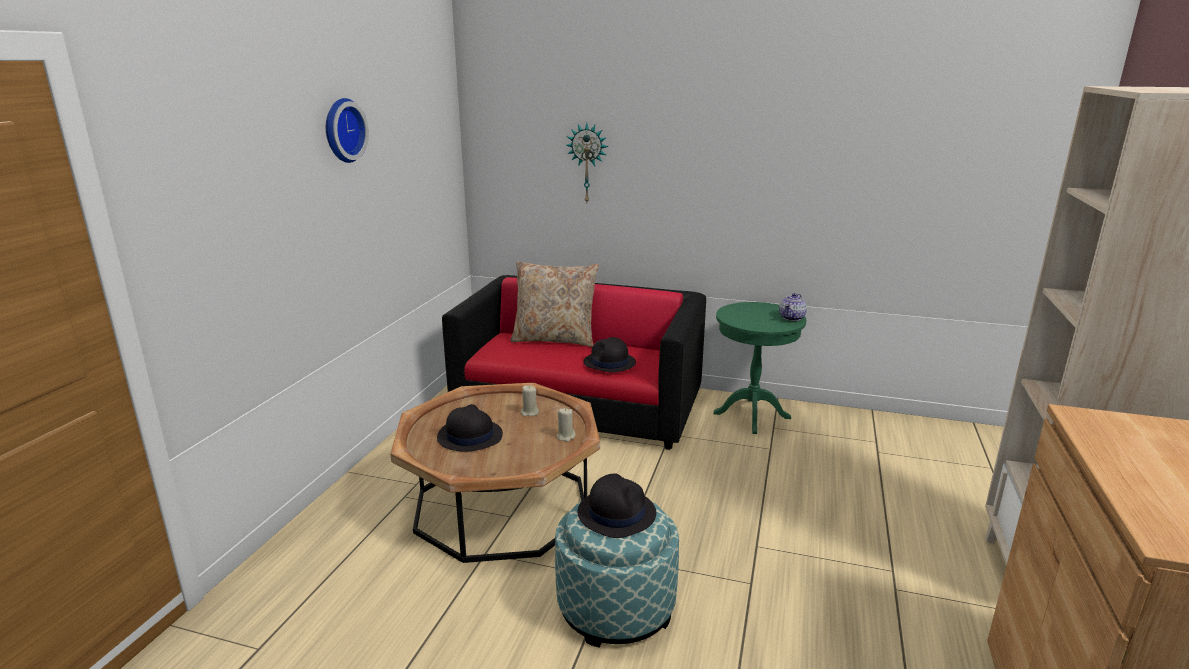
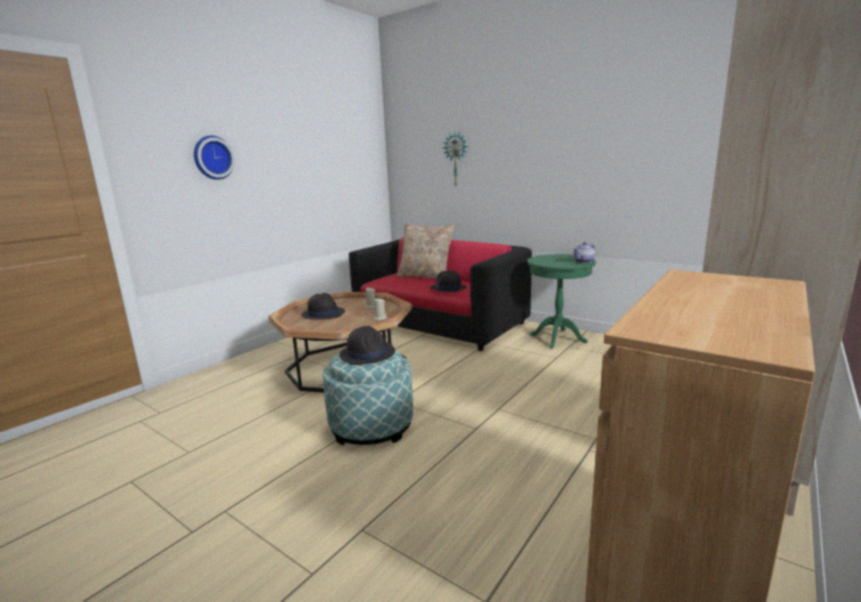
camera: 20 degrees right, 5 degrees down
(342, 130) = (281, 128): wall clock -> wall clock (212, 158)

